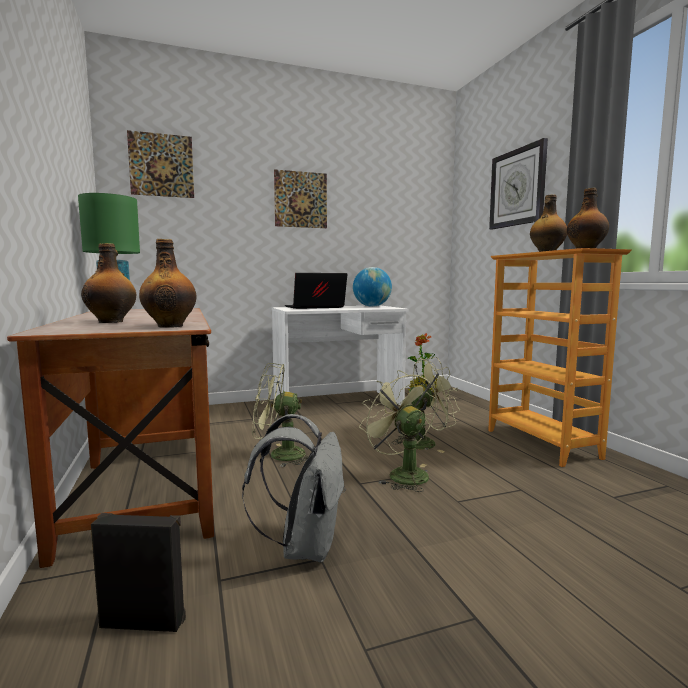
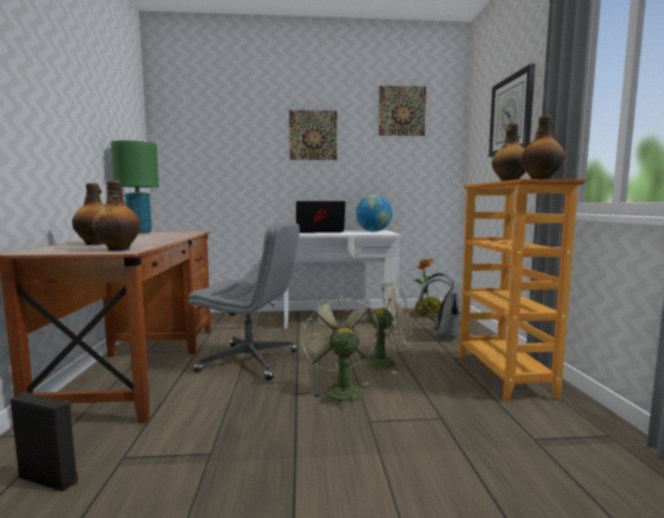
camera: 15 degrees right, 0 degrees up
(161, 165) = (195, 112): picture -> picture (402, 111)
(279, 456) = (251, 361): green fan -> grey office chair
(305, 546) = (207, 441): grey backpack -> grey backpack (443, 335)

